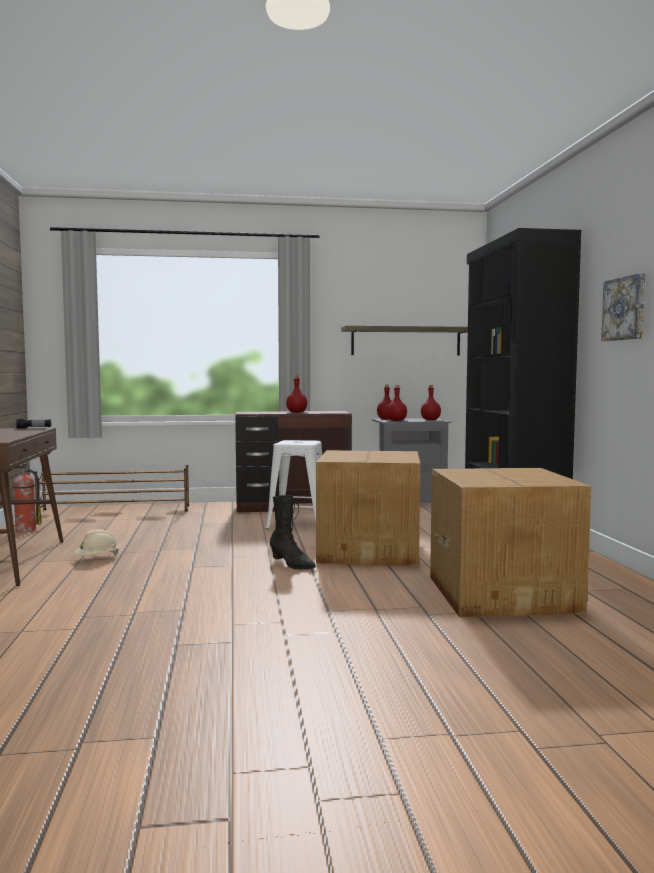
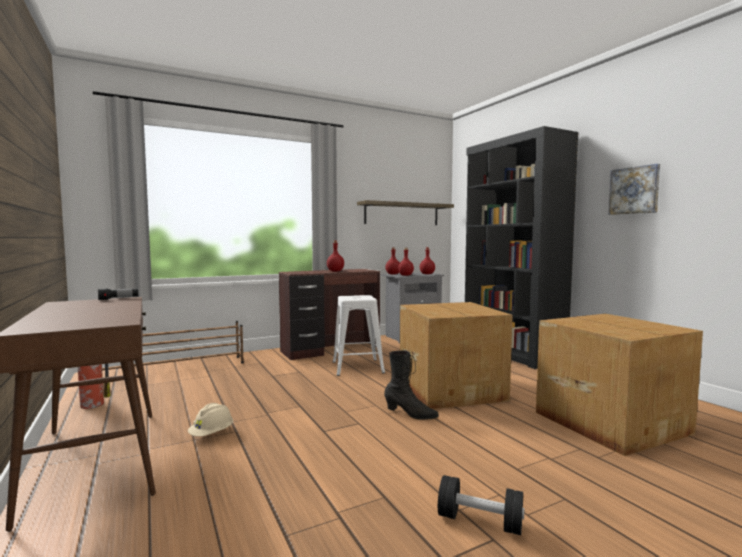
camera: 20 degrees left, 0 degrees up
(237, 632) = (480, 521): none -> black dumbbell

